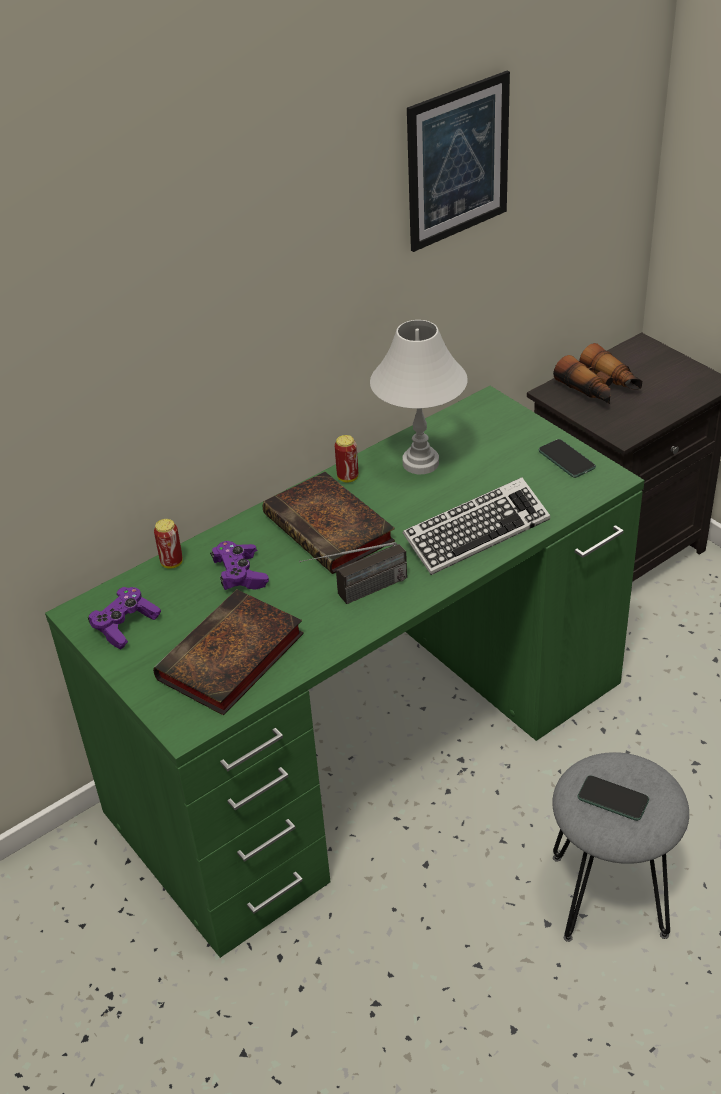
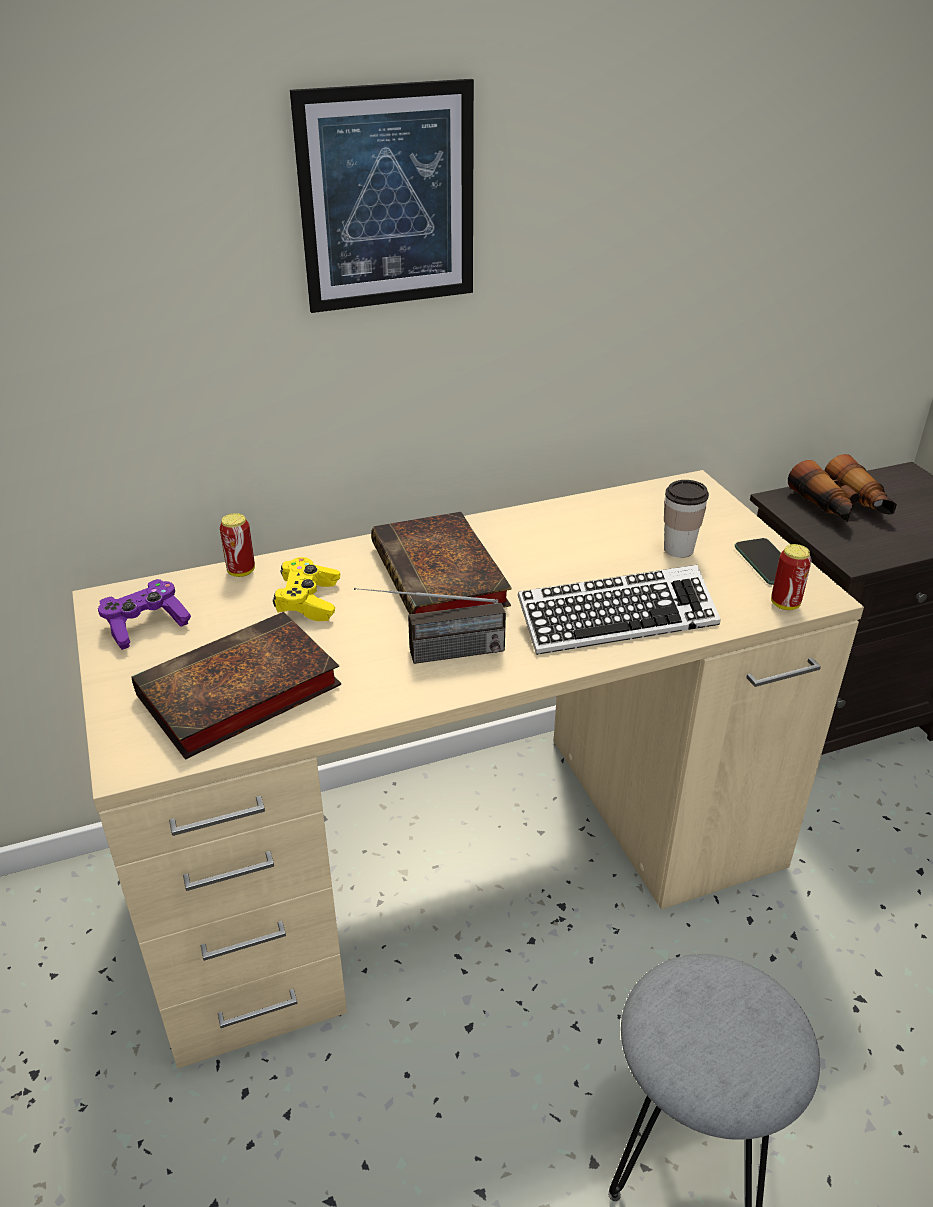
camera: 15 degrees right, 5 degrees down
(240, 575) = (308, 601): purple game controller -> yellow game controller
(347, 478) = (490, 528): can -> can (785, 604)
(373, 745) = (467, 860): green desk -> beige desk
(420, 463) = (582, 530): white table lamp -> none
(458, 161) = (702, 157): picture -> picture (388, 198)
(498, 463) = (678, 549): none -> cup
(613, 799) = (708, 1027): phone -> none

